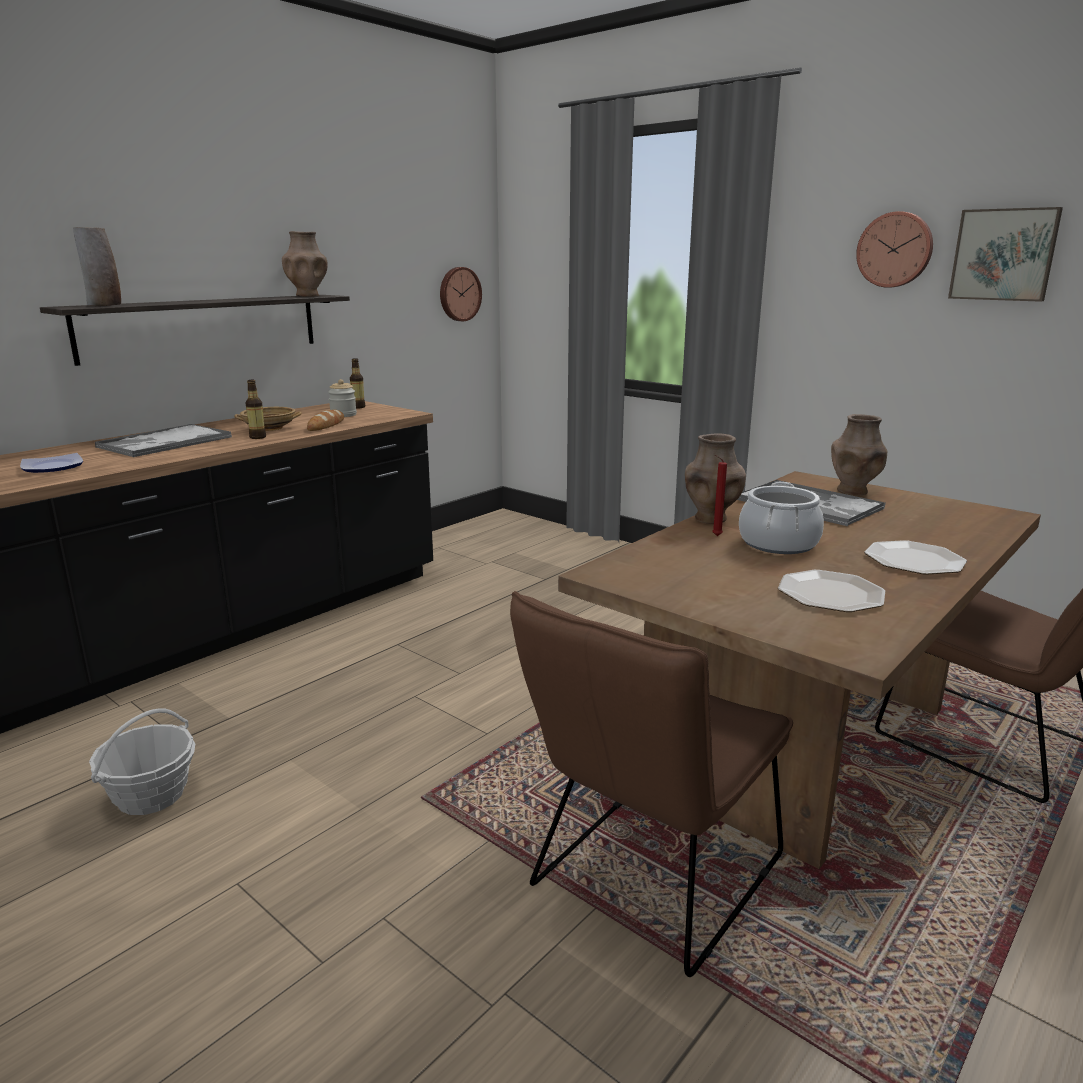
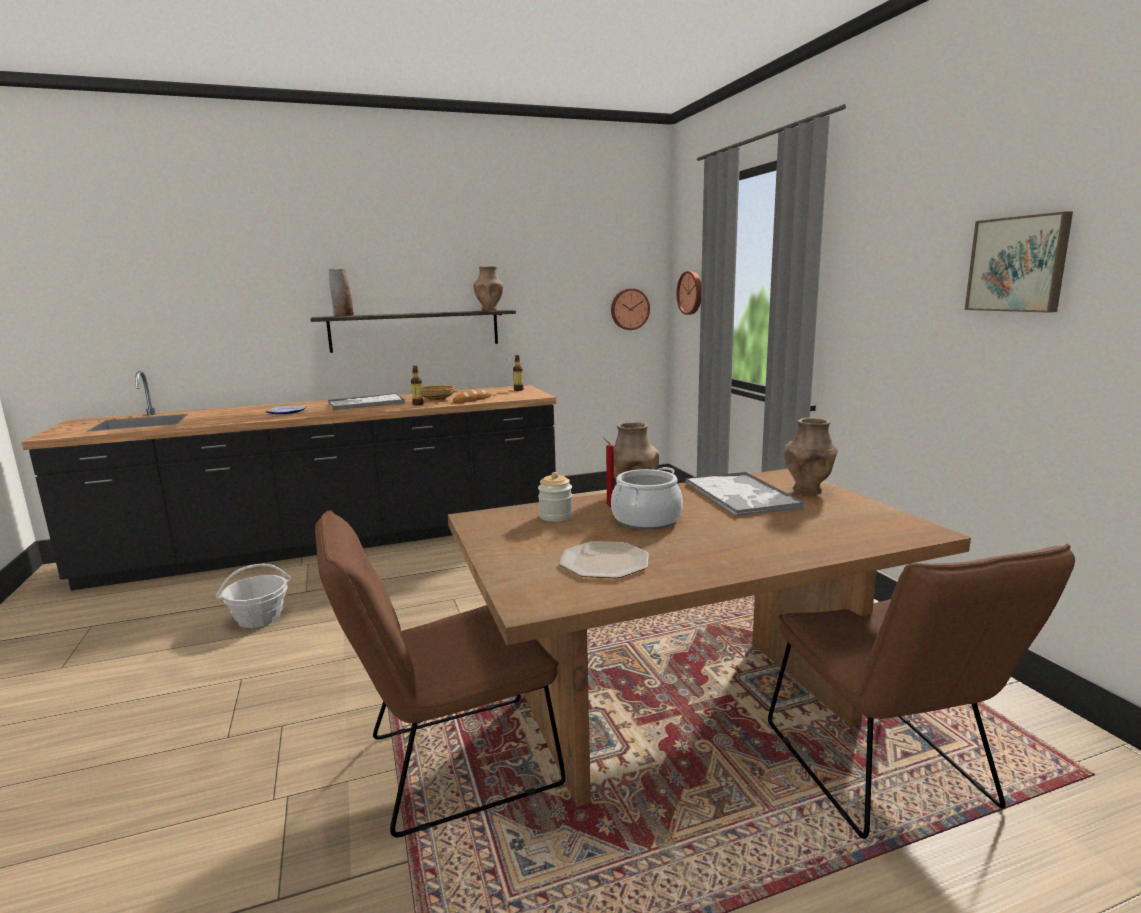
camera: 30 degrees right, 5 degrees down
(343, 415) = (497, 394): jar -> jar (556, 516)
(895, 250) = (925, 263): wall clock -> wall clock (691, 293)
(913, 560) = (734, 552): plate -> none

